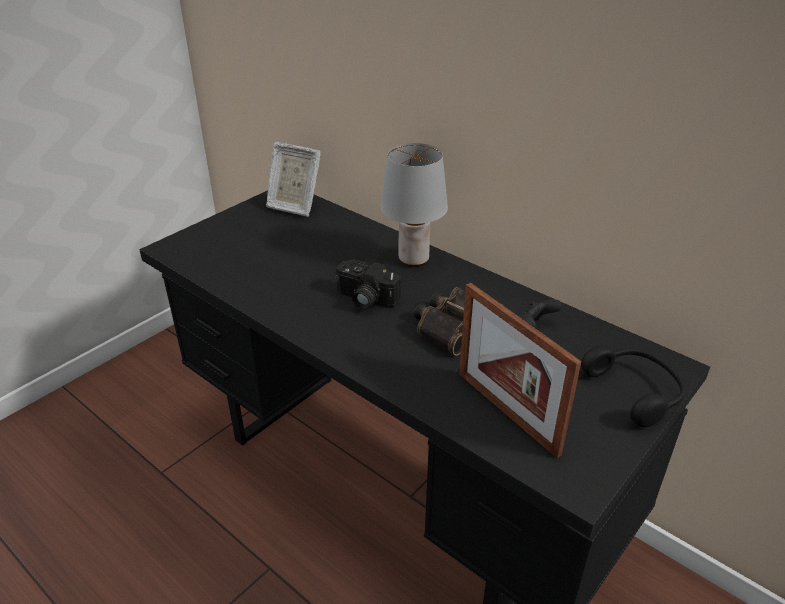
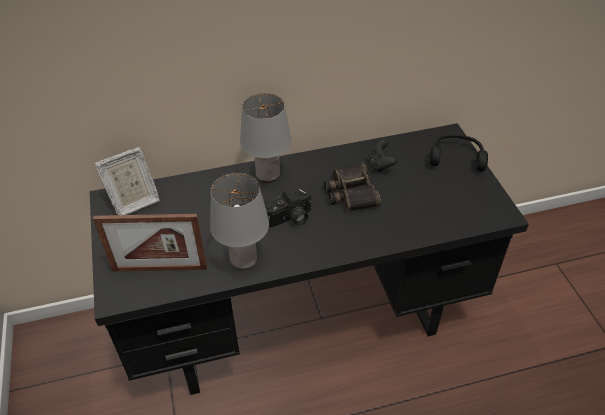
camera: 55 degrees left, 10 degrees up
(275, 295) = (243, 260): none -> grey table lamp
(507, 412) = (437, 211): picture frame -> picture frame (160, 268)

